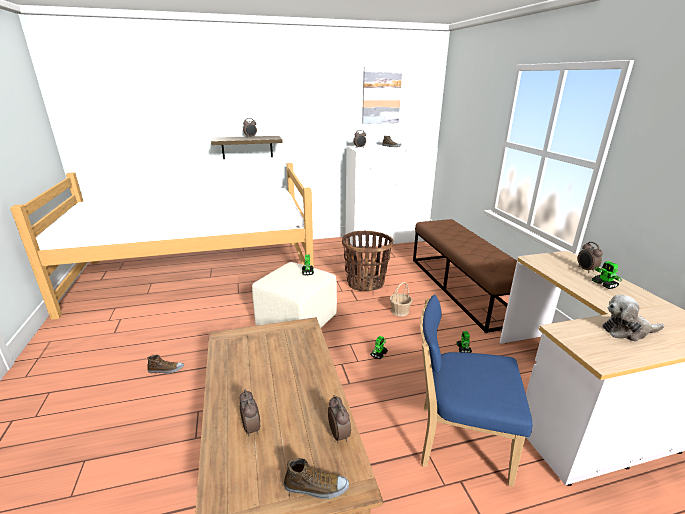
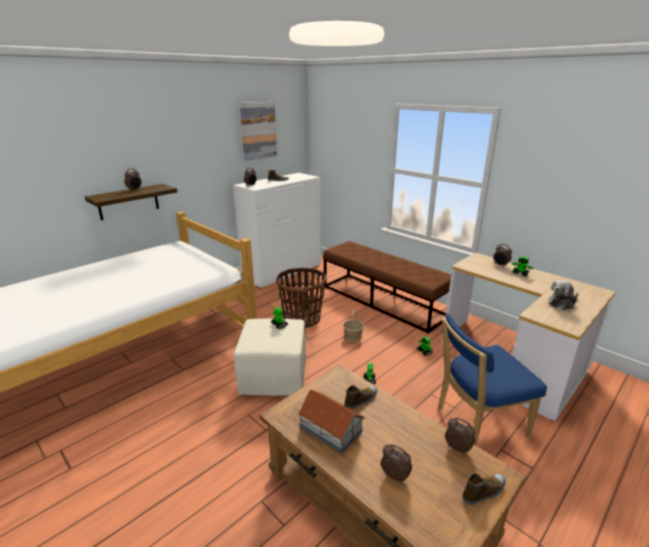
camera: 30 degrees left, 0 degrees up
(166, 370) = (184, 479): shoe -> shoe (361, 400)
(247, 364) = (330, 428): none -> toy house

